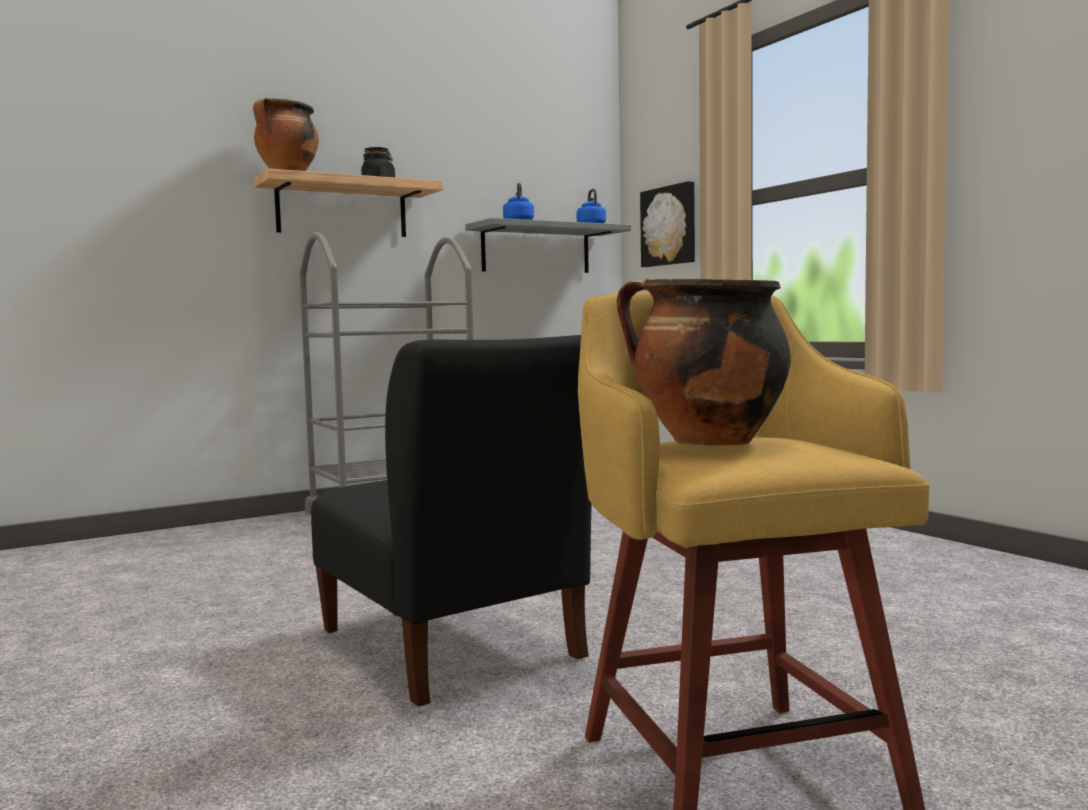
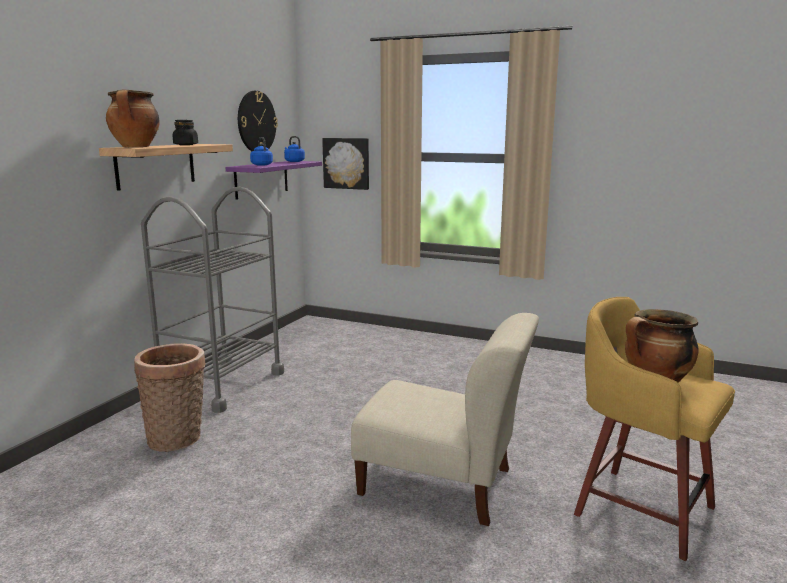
camera: 35 degrees left, 10 degrees up
(256, 545) = (178, 439): none -> basket
(453, 649) = (442, 484): black chair -> beige chair
(530, 169) = (256, 122): none -> wall clock
(536, 249) = (261, 179): grey shelf -> purple shelf

